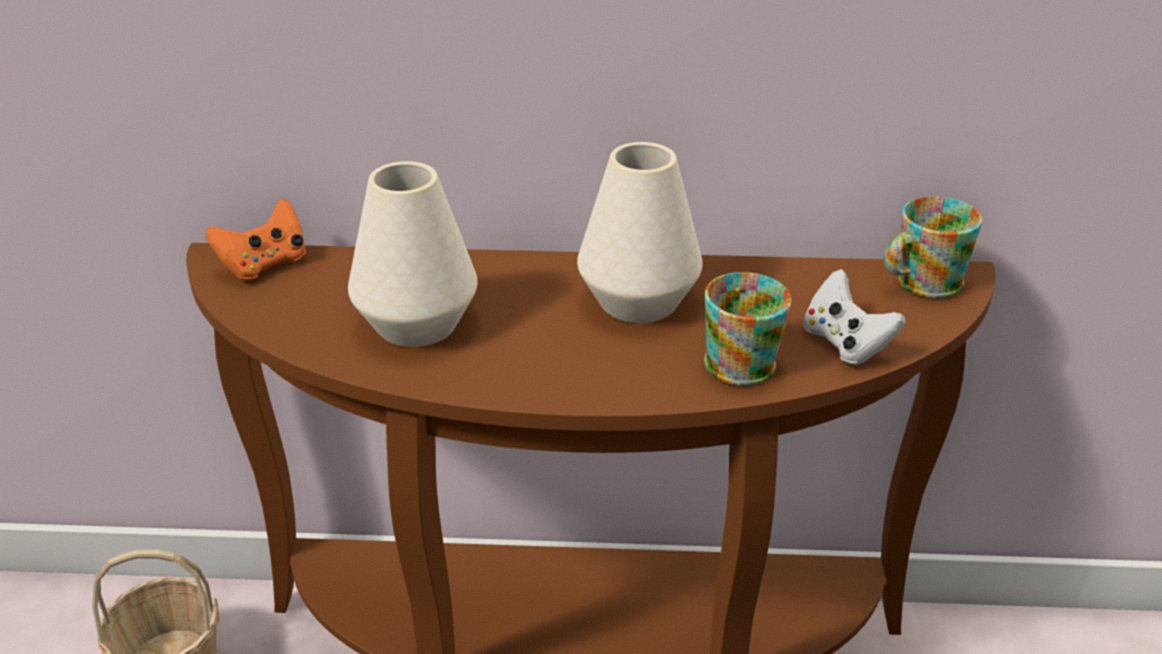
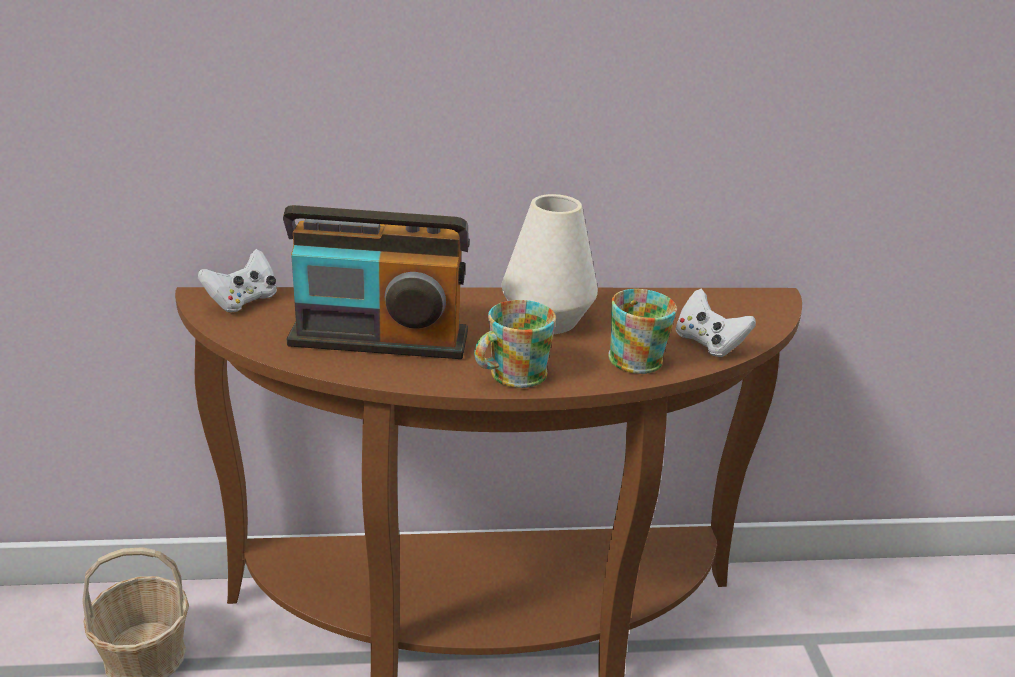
camera: 10 degrees left, 5 degrees down
(264, 264) = (243, 301): orange game controller -> white game controller
(417, 324) = (379, 339): white vase -> radio
(920, 283) = (750, 302): mug -> mug (510, 375)

